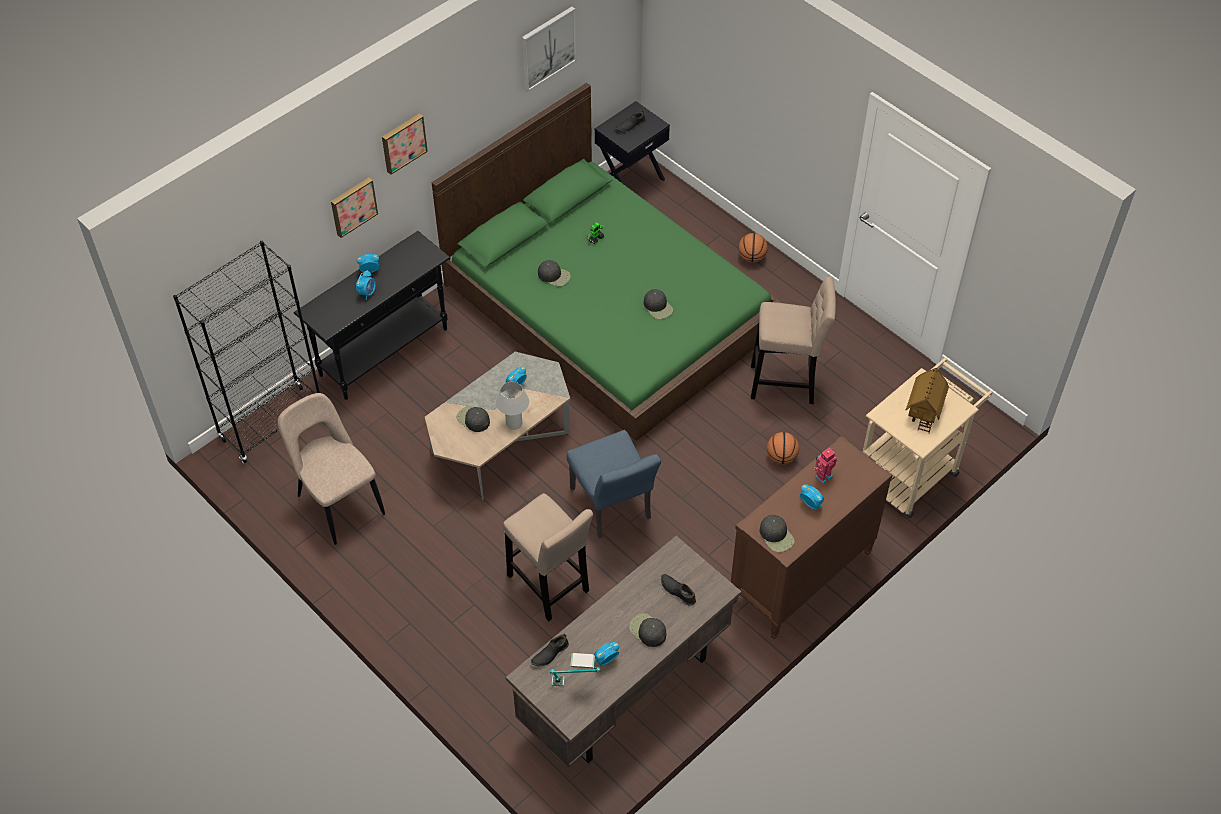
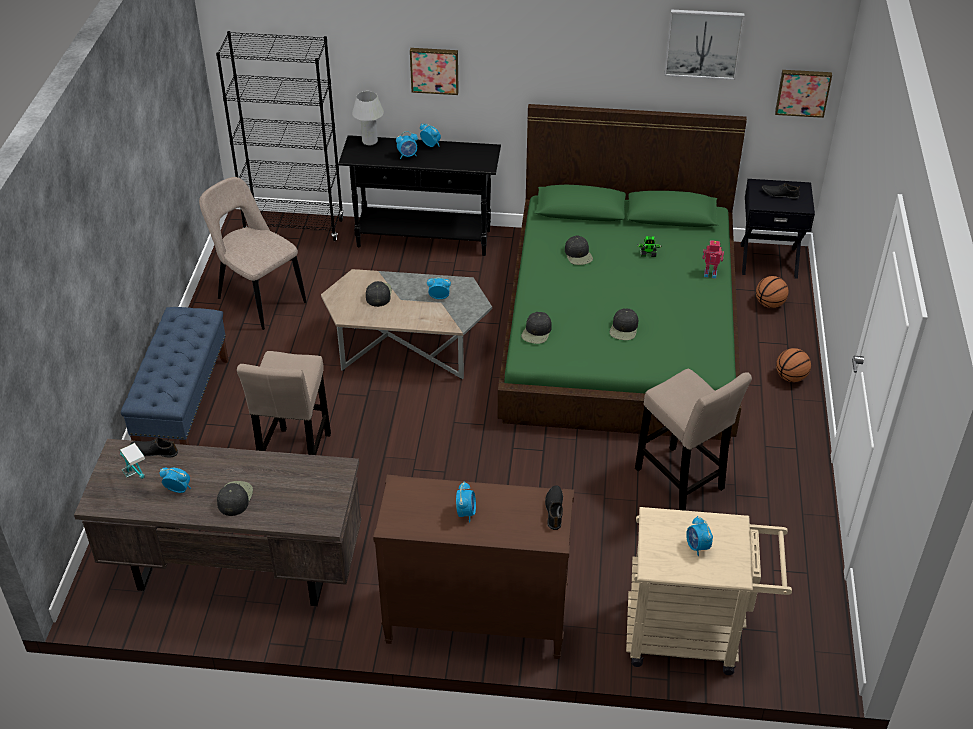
camera: 50 degrees right, 10 degrees down
(338, 502) = (258, 299): beige chair -> beige chair turned 60 degrees counterclockwise
(403, 142) = (503, 38): picture -> picture (803, 92)
(417, 626) = (184, 407): none -> blue bench
(514, 423) = (399, 318): white table lamp -> white table lamp (369, 141)
(613, 508) = (416, 450): blue chair -> none
(678, 591) = (297, 494): black shoe -> black shoe (555, 510)
(776, 536) = (403, 509): black cap -> black cap (537, 332)
(781, 457) = (595, 528): basketball -> basketball (769, 304)
(822, 476) = (509, 503): toy robot -> toy robot (710, 273)
(924, 410) = (697, 547): toy house -> alarm clock

